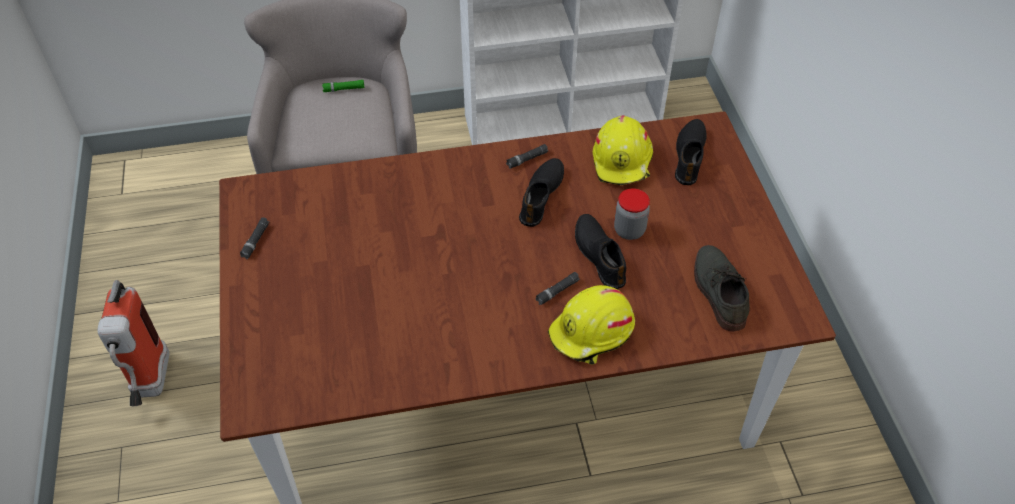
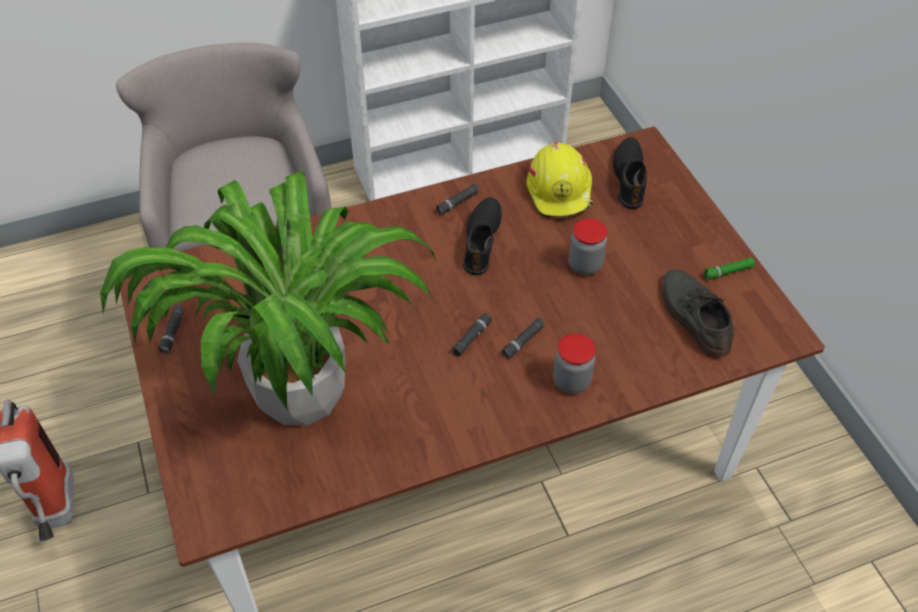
camera: 10 degrees left, 0 degrees up
(344, 89) = (236, 151): green flashlight -> green flashlight (728, 272)
(354, 307) = (302, 391): none -> potted plant
(512, 281) = (472, 337): none -> black flashlight
(592, 333) = (571, 381): yellow hard hat -> jar
(600, 255) = (560, 295): black shoe -> none

